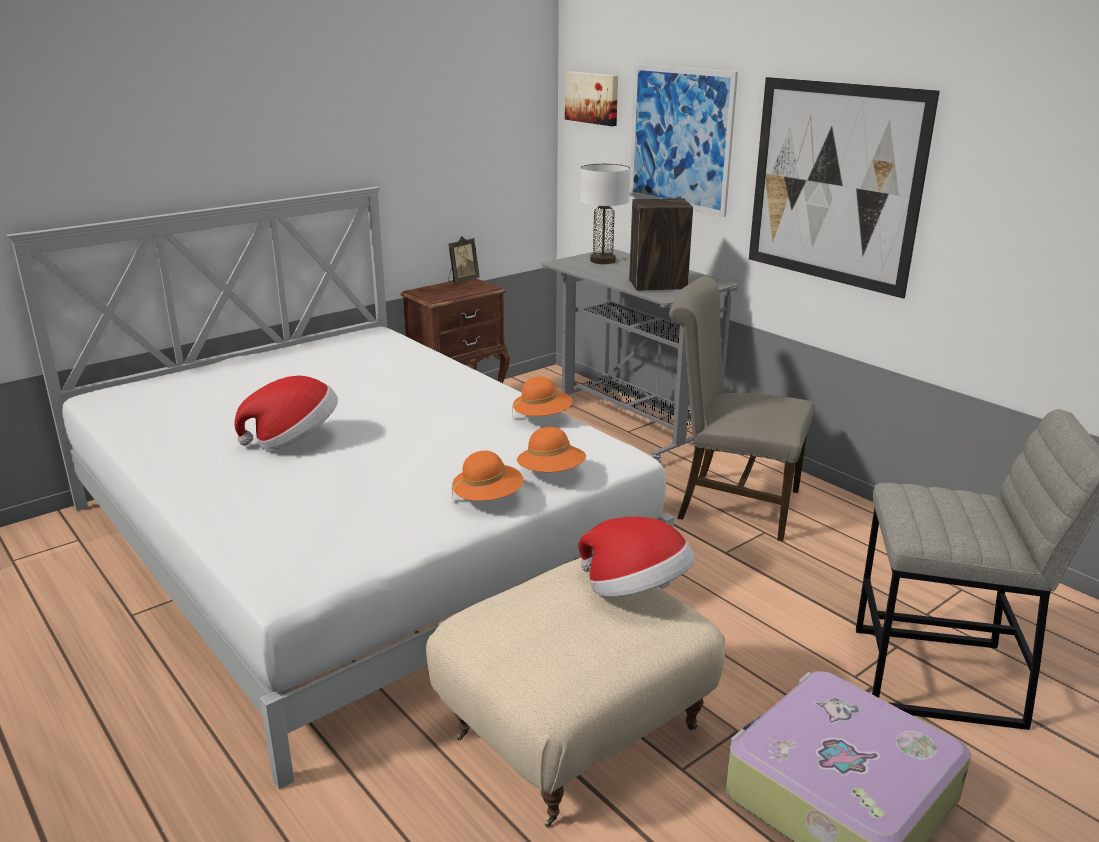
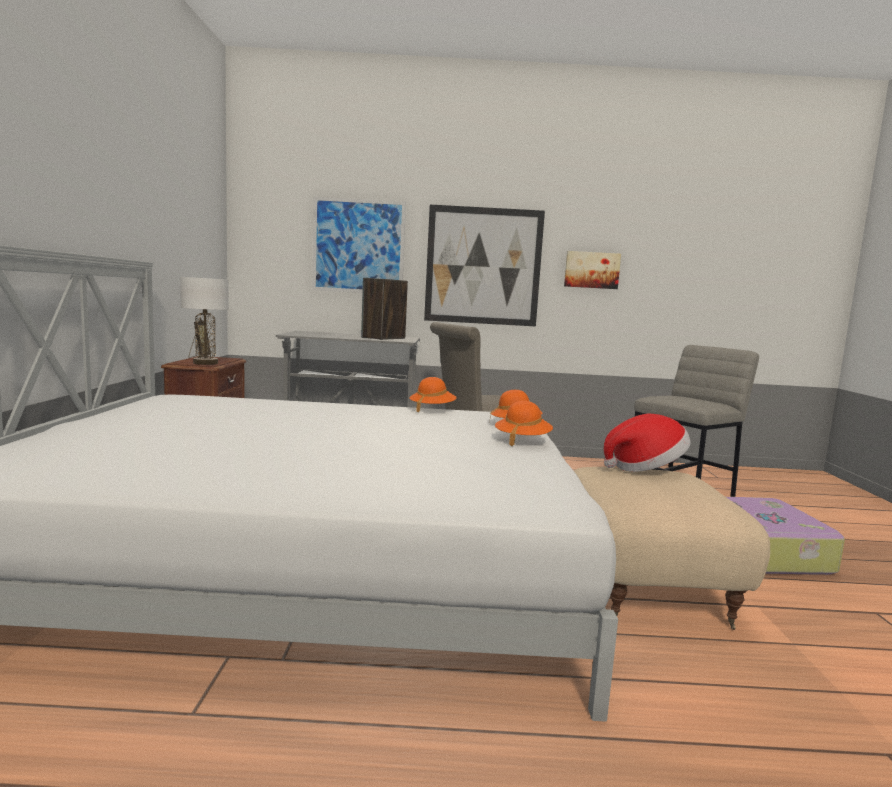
camera: 50 degrees left, 15 degrees down
(294, 440) = (311, 446): hat -> none
(593, 98) = (269, 221): picture -> picture (591, 270)
(603, 261) = (313, 333): table lamp -> table lamp (205, 363)

